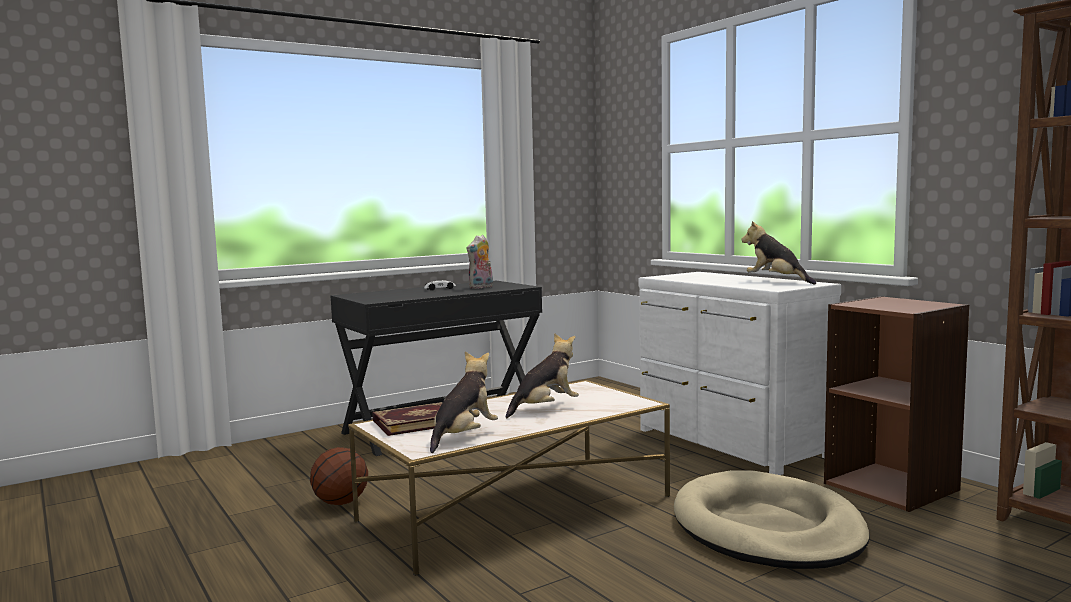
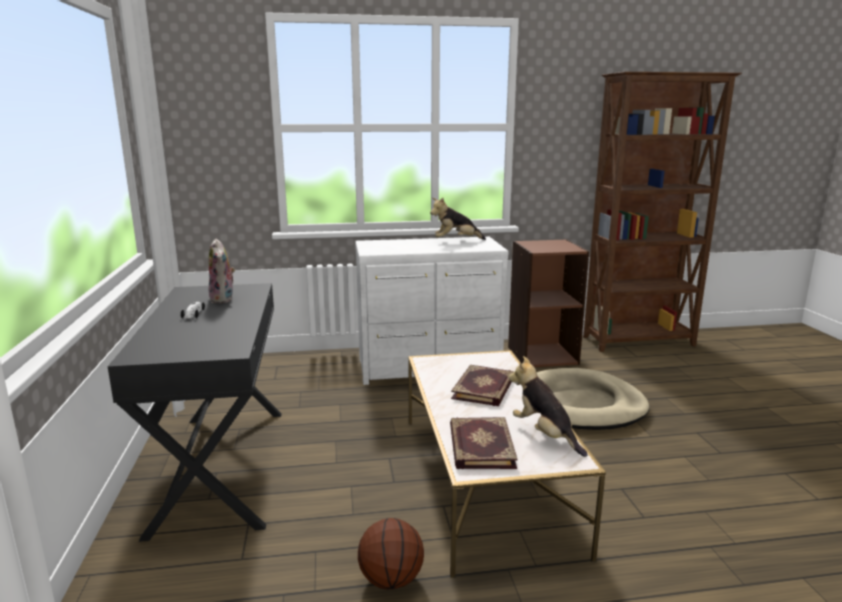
camera: 65 degrees left, 10 degrees up
(545, 408) = (485, 388): plush toy -> book

